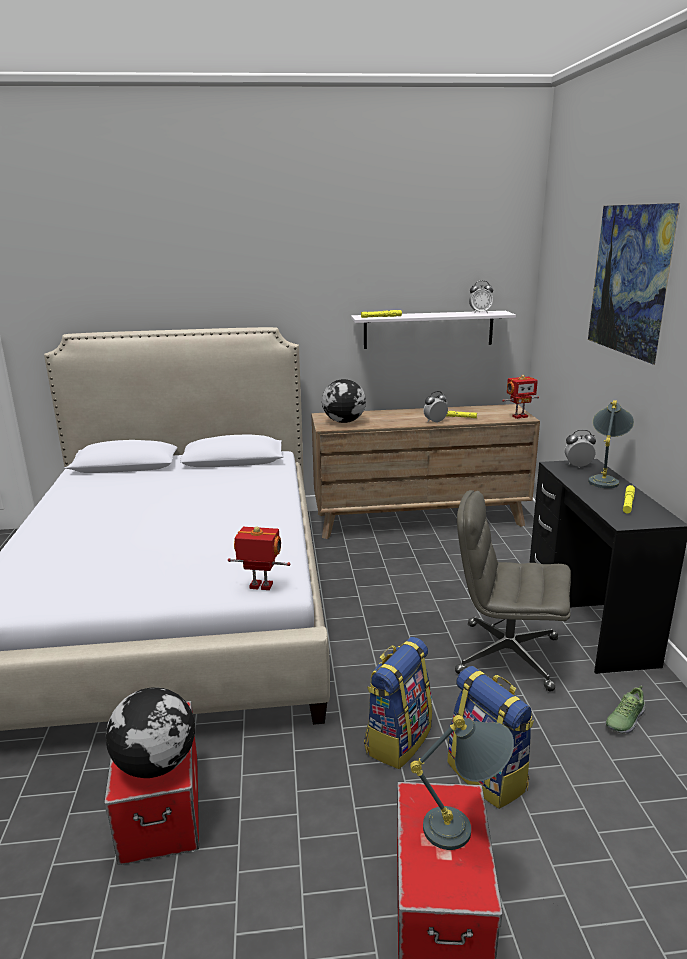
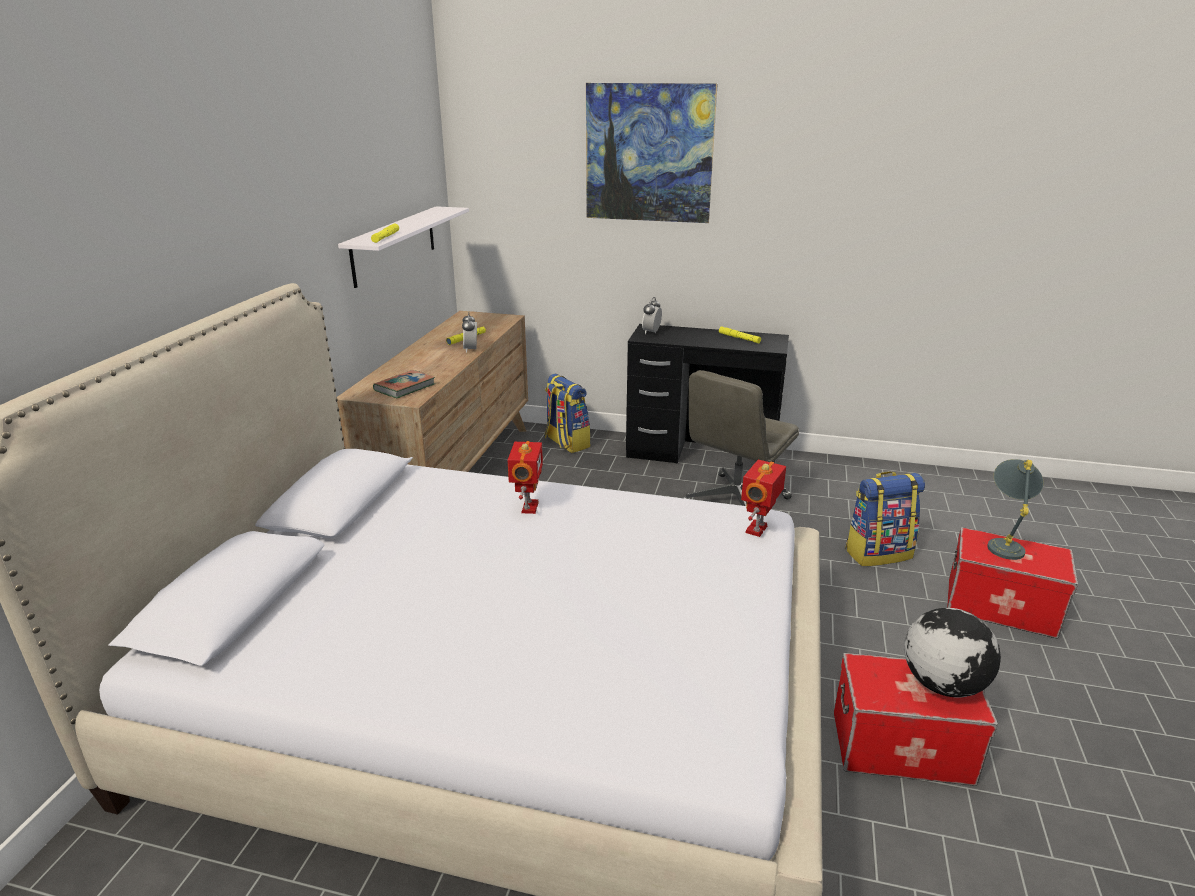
camera: 70 degrees left, 5 degrees up
(344, 422) = (405, 387): globe -> book
(397, 739) = (829, 583): backpack -> backpack (566, 443)
(480, 312) = (434, 212): alarm clock -> none
(519, 416) = (502, 318): toy robot -> toy robot (528, 507)
(605, 479) = (687, 332): grey table lamp -> none
(624, 719) = (828, 483): shoe -> none

